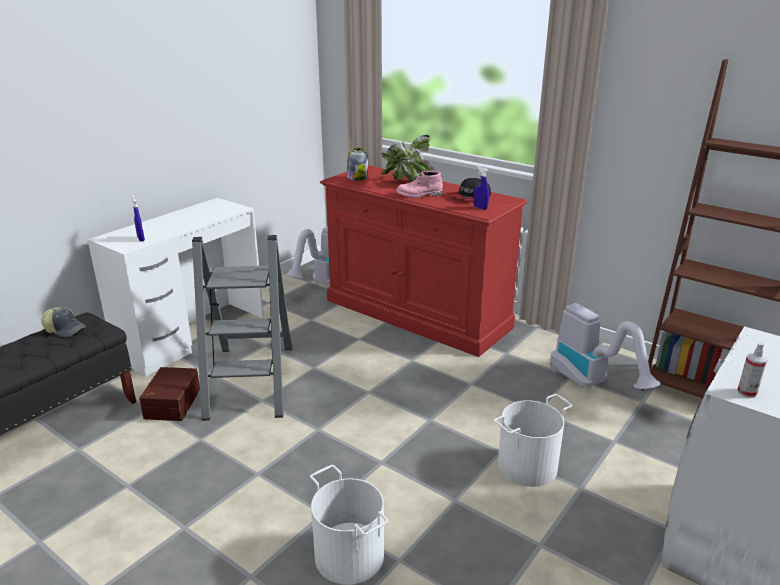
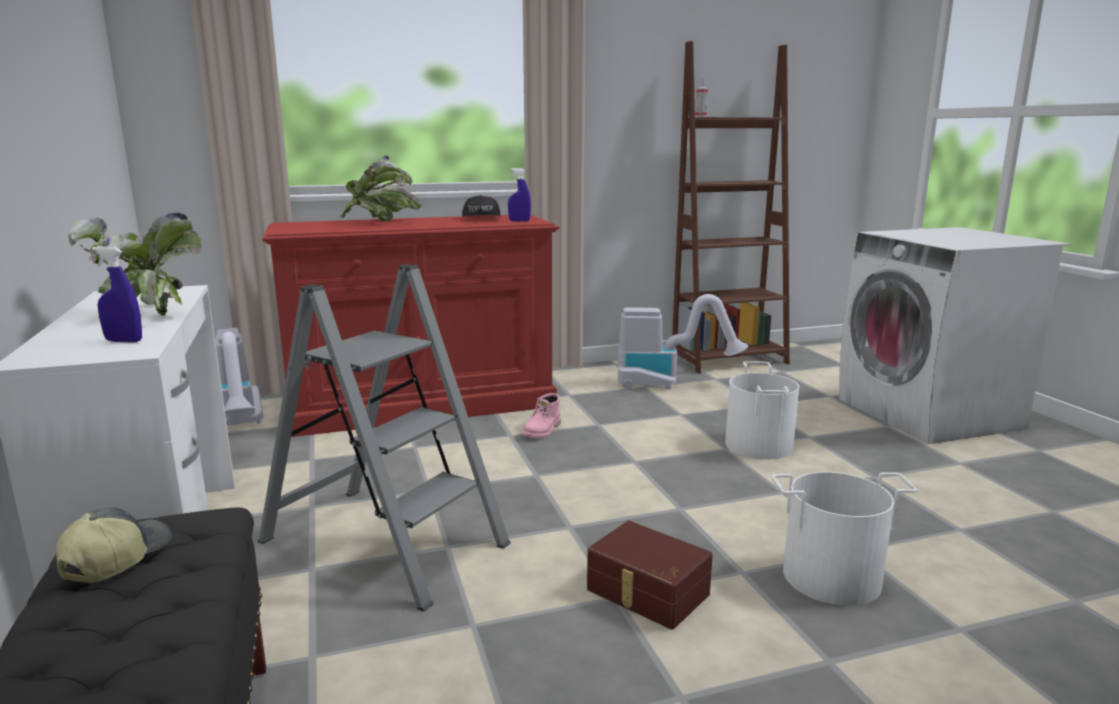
camera: 55 degrees left, 10 degrees down
(65, 329) = (116, 558): cap -> cap turned 45 degrees counterclockwise
(171, 403) = (329, 630): brown storage box -> brown storage box (646, 593)
(185, 223) = (147, 314): none -> potted plant
(357, 178) = (308, 228): jar -> none
(419, 195) = (431, 225): pink boot -> pink boot (542, 430)
(746, 392) = (962, 245): spray bottle -> spray bottle (700, 116)

